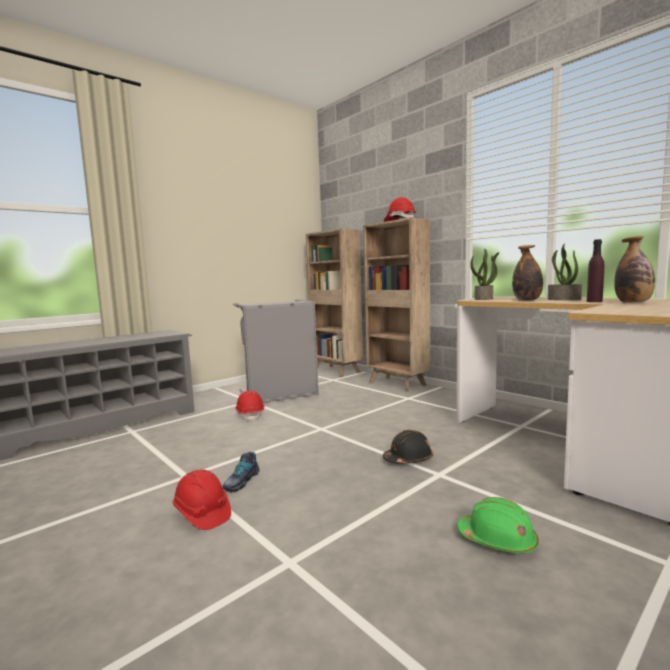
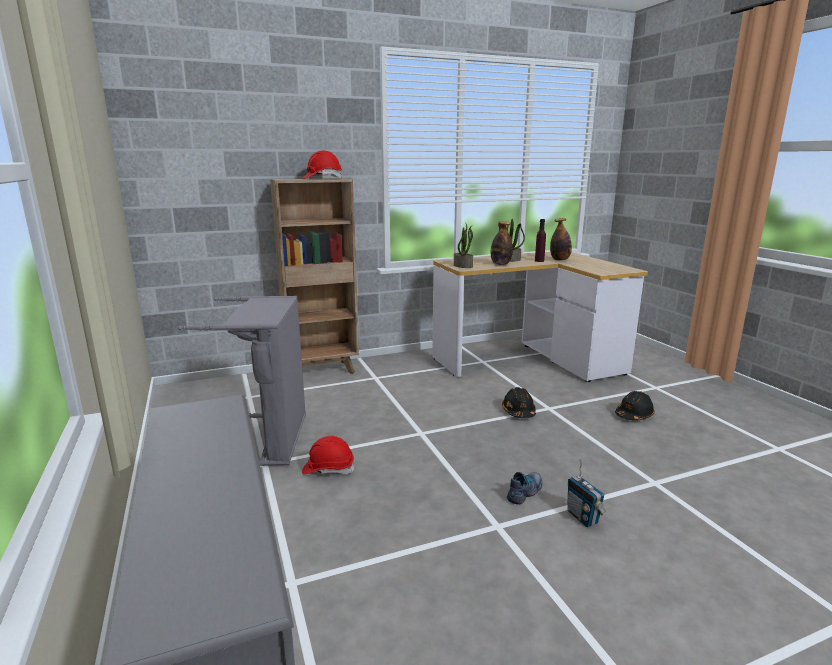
camera: 70 degrees left, 10 degrees up
(202, 514) = (582, 517): red hard hat -> radio
(241, 481) = (525, 492): shoe -> shoe turned 90 degrees counterclockwise
(336, 371) = (212, 387): brown bookcase -> none
(497, 540) = (634, 415): green hard hat -> black hard hat

